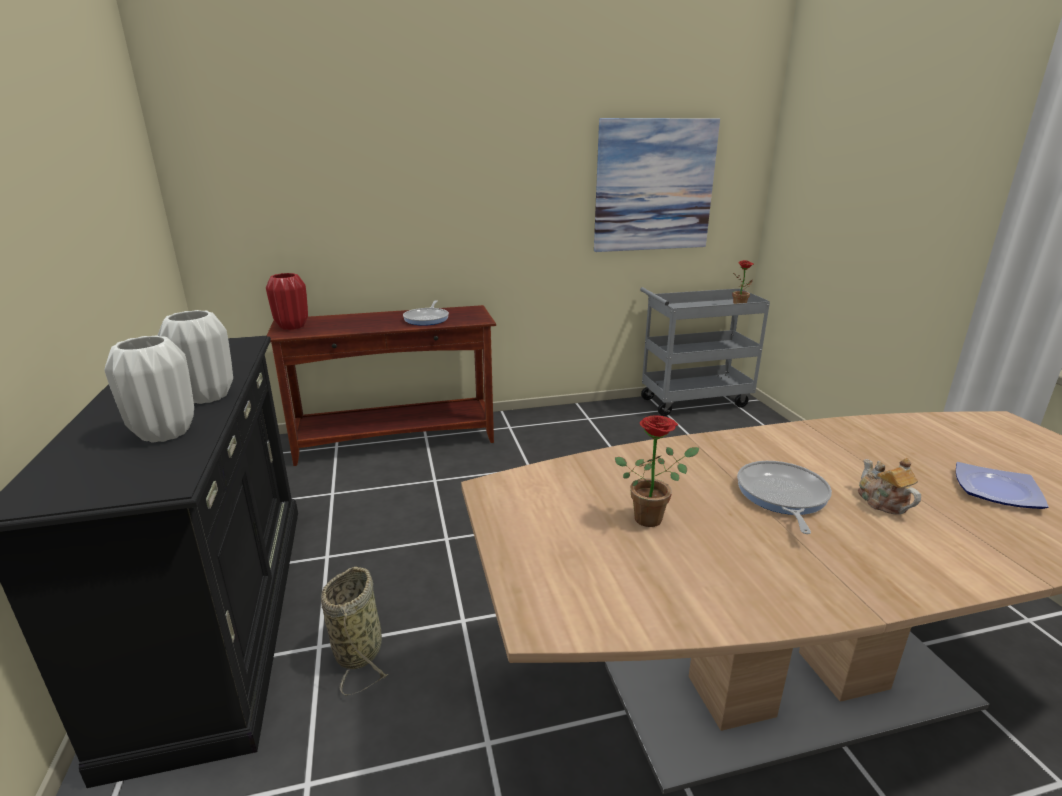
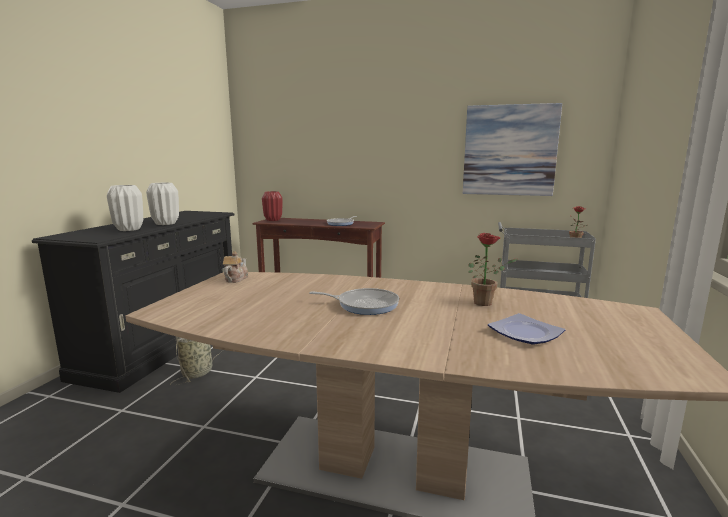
camera: 30 degrees right, 10 degrees down
(652, 517) = (277, 296): potted plant -> potted plant (486, 303)
(781, 496) = (364, 305): frying pan -> frying pan turned 60 degrees clockwise
(882, 502) = (422, 319): teapot -> teapot (235, 279)

